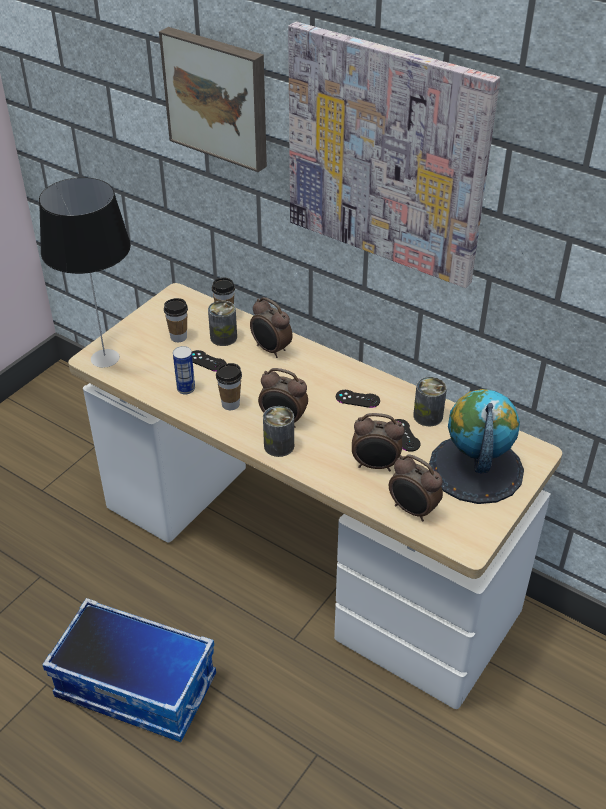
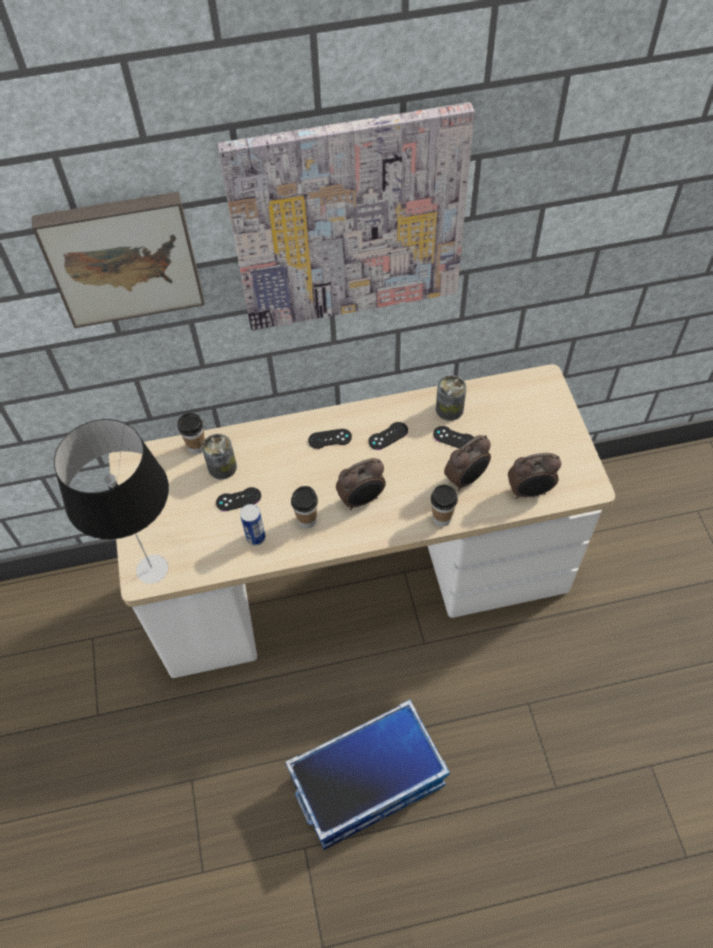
camera: 45 degrees left, 15 degrees up
(178, 337) = (186, 497): cup -> cup (442, 518)
(271, 350) = (273, 447): alarm clock -> none
(279, 446) = (386, 523): can -> none
(315, 371) = (330, 439): none -> black game controller
(475, 468) = (526, 424): globe -> none

